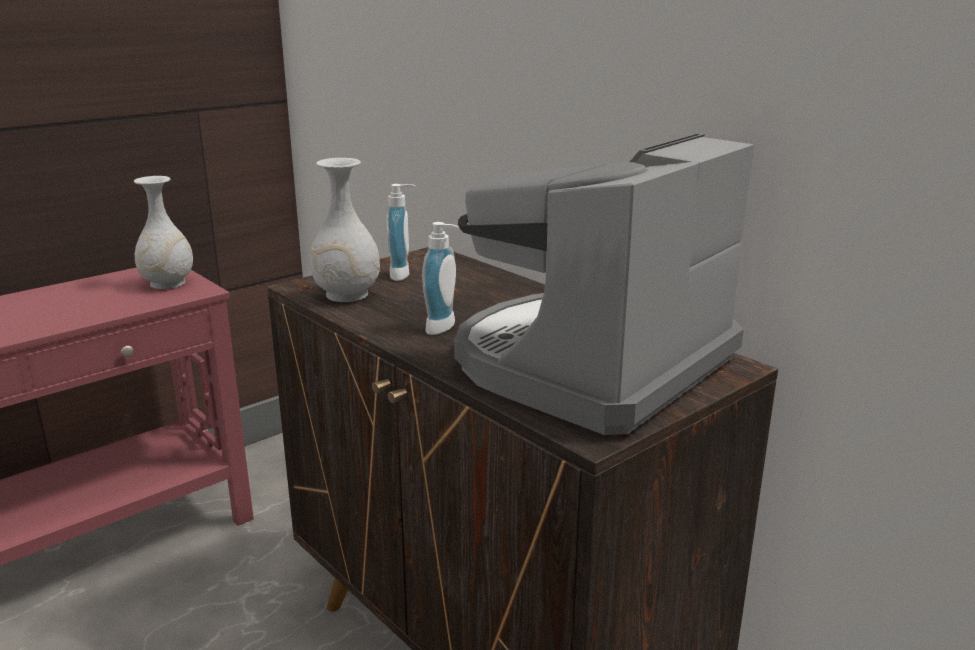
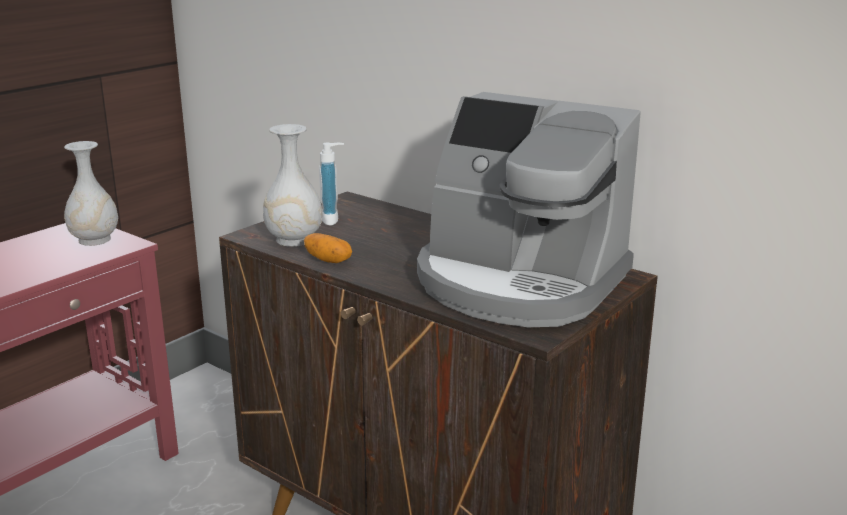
camera: 10 degrees left, 0 degrees up
(373, 320) = (328, 260): none -> potato
(445, 328) = (391, 262): soap dispenser -> none
(591, 365) = (518, 283): coffee machine -> coffee machine turned 90 degrees counterclockwise

